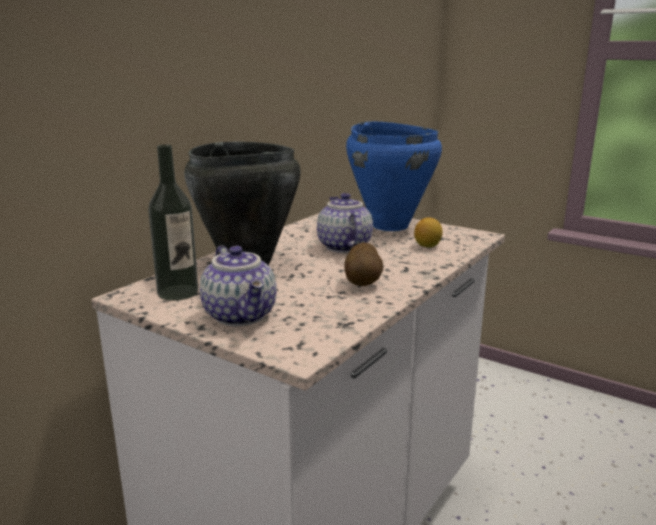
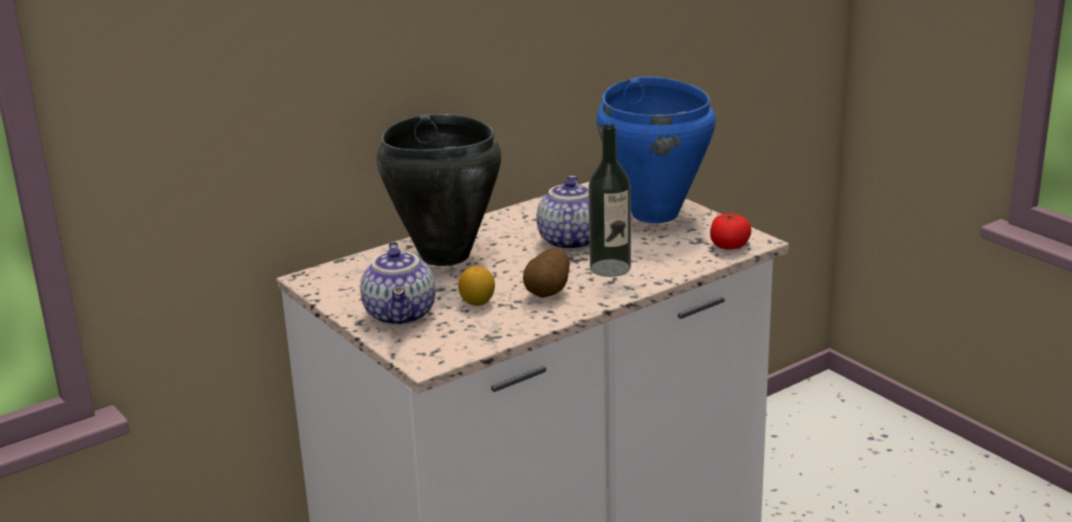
camera: 20 degrees right, 5 degrees up
(178, 292) = (357, 281): bottle -> bottle (610, 268)
(427, 246) = (669, 251): lemon -> lemon (477, 302)
(467, 239) = (729, 245): none -> tomato

